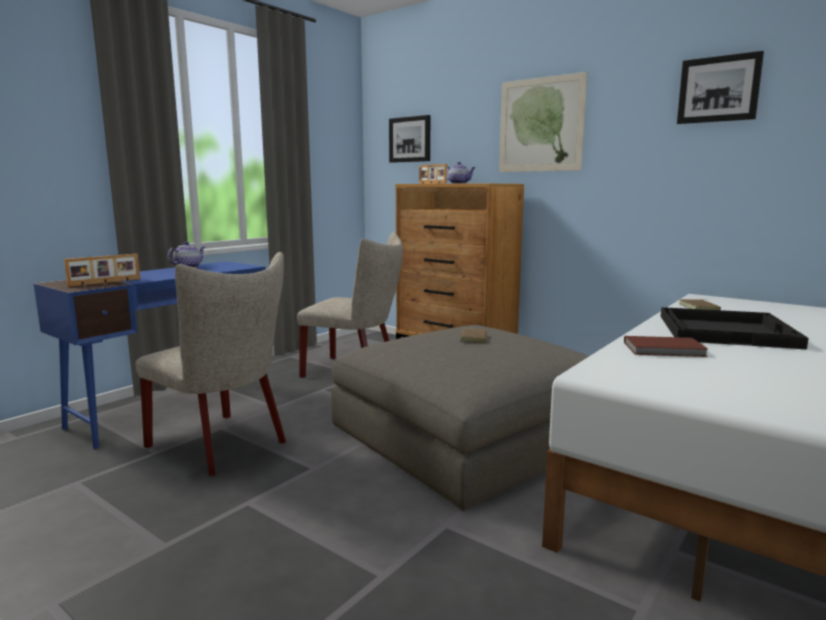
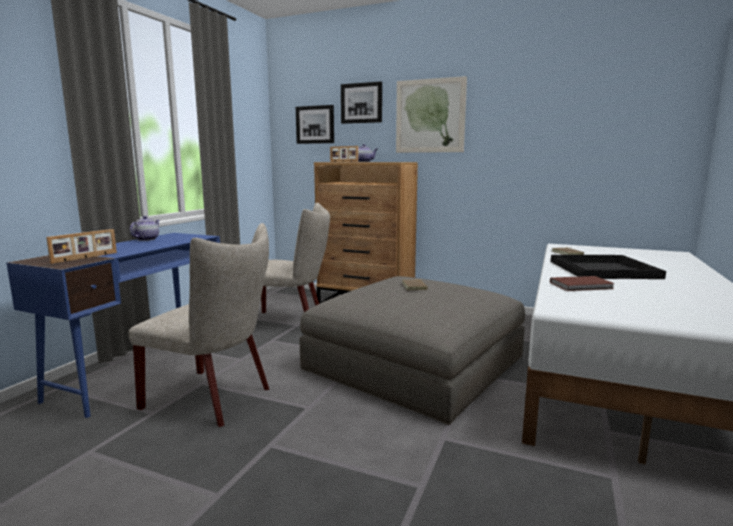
camera: 15 degrees left, 0 degrees up
(718, 89) = (565, 94): picture -> picture (361, 103)

